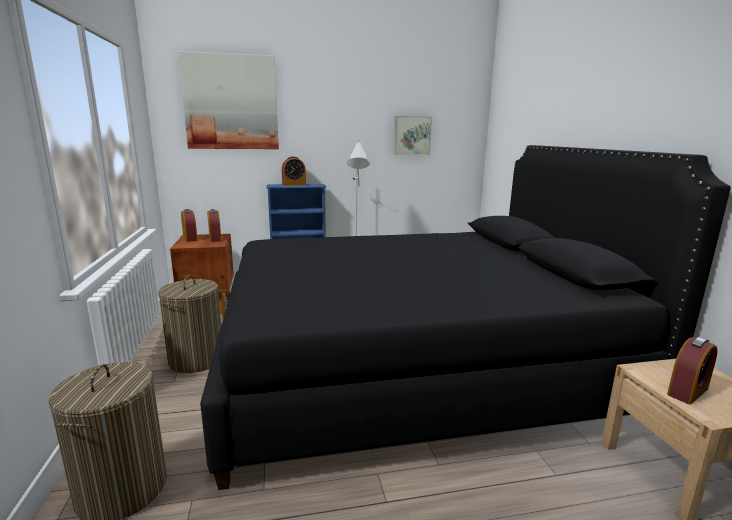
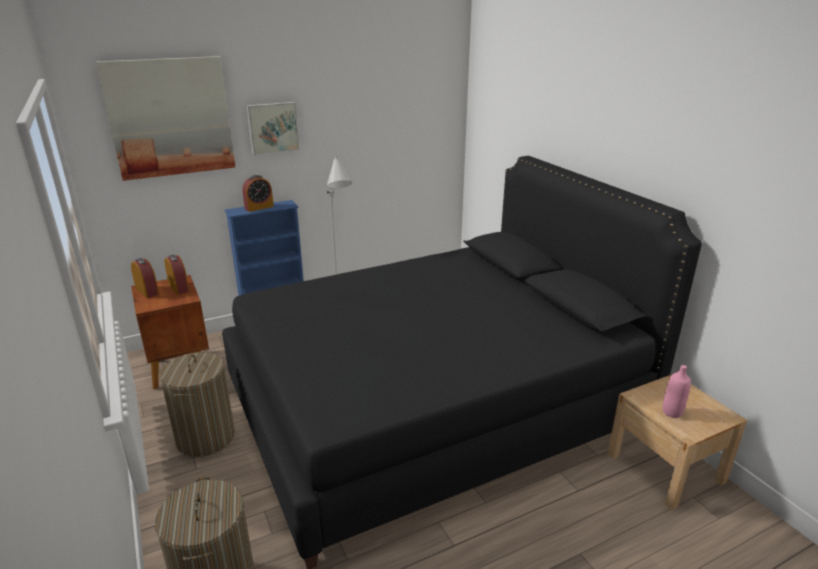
camera: 15 degrees left, 10 degrees up
(411, 135) = (386, 132): picture -> picture (273, 127)
(687, 391) = (672, 412): alarm clock -> pink bottle

